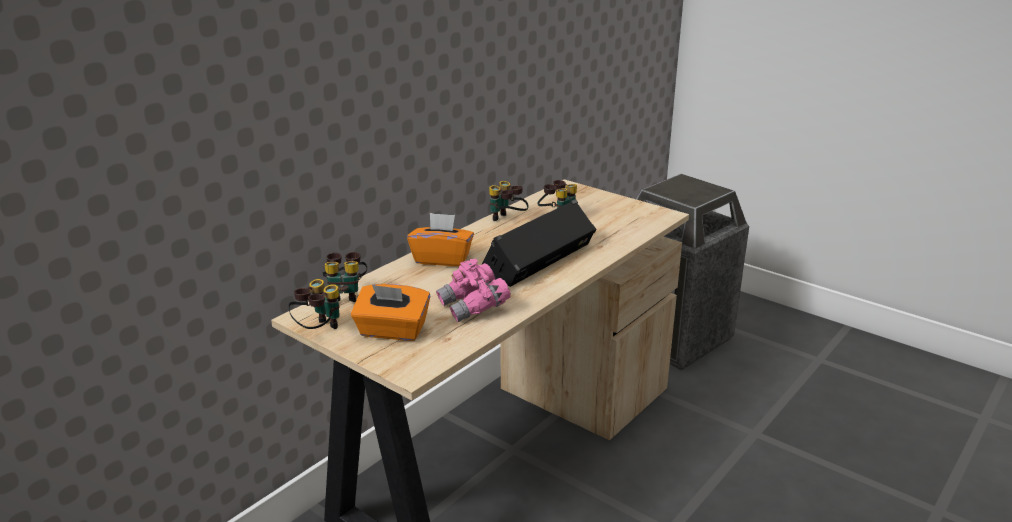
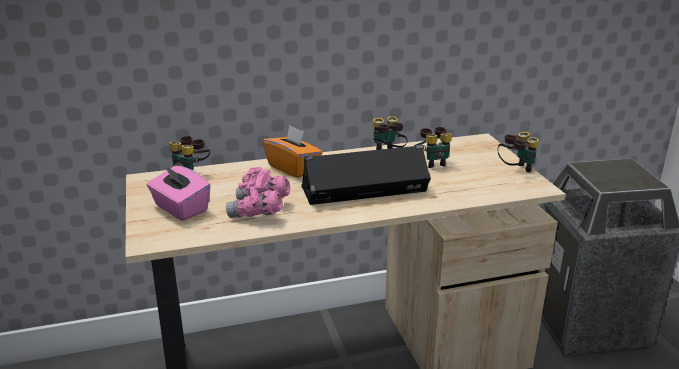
camera: 35 degrees right, 0 degrees up
(318, 330) = (139, 191): binoculars -> binoculars (515, 170)
(392, 331) = (180, 208): orange tissue box -> pink tissue box

